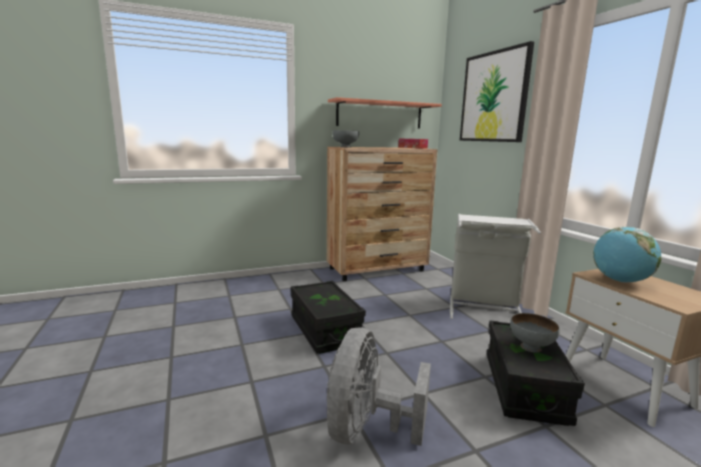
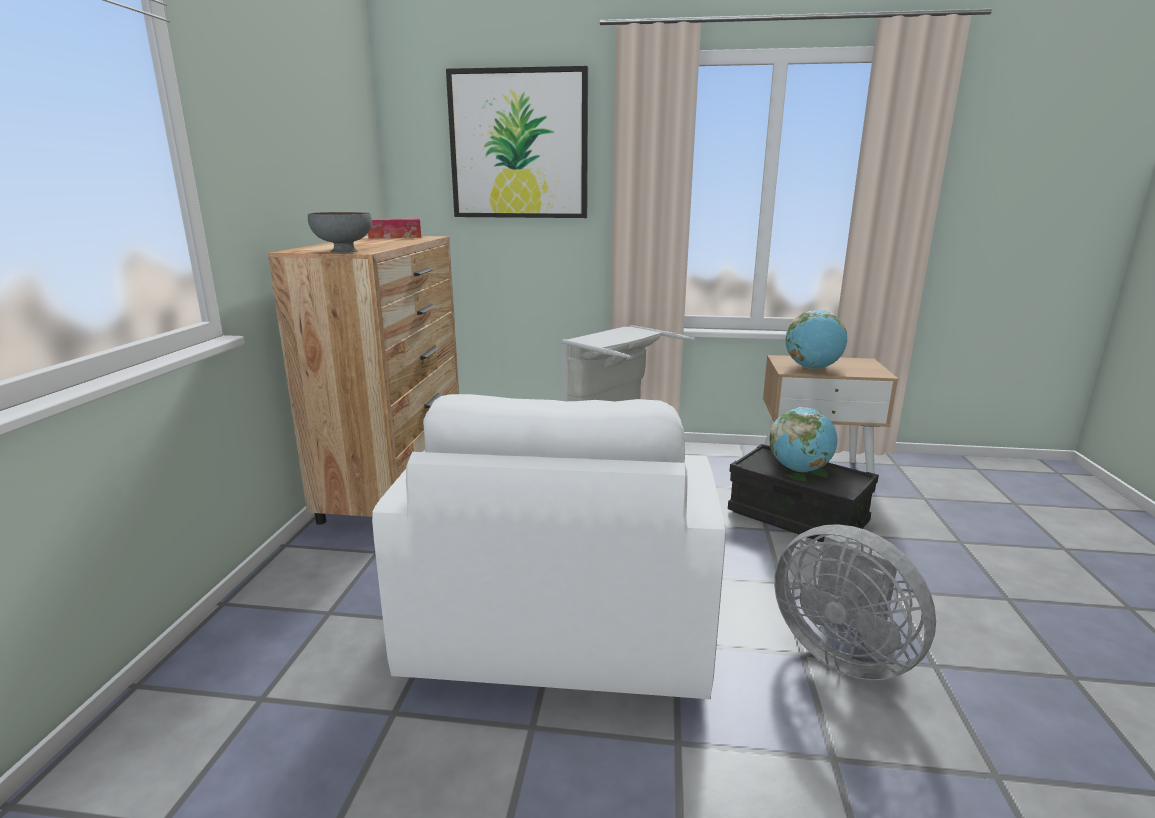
camera: 60 degrees left, 5 degrees up
(325, 330) = (564, 607): black storage box -> white armchair
(380, 115) = (320, 171): shelf -> none
(531, 347) = (799, 469): grey bowl -> globe

